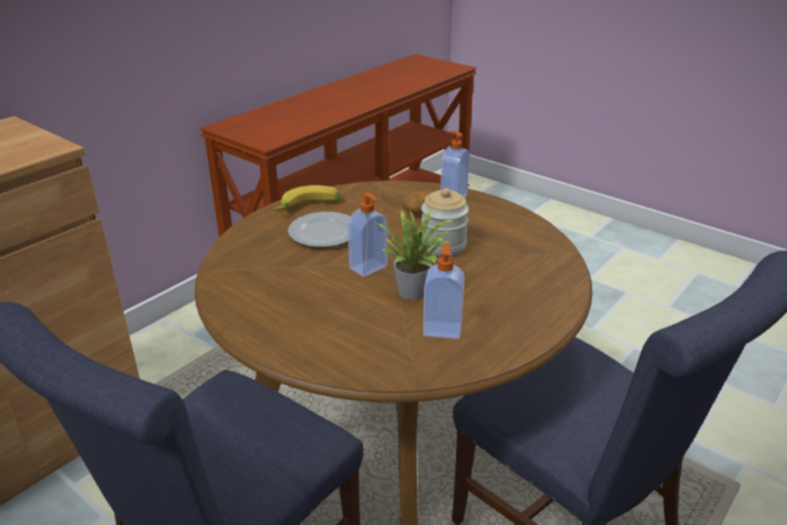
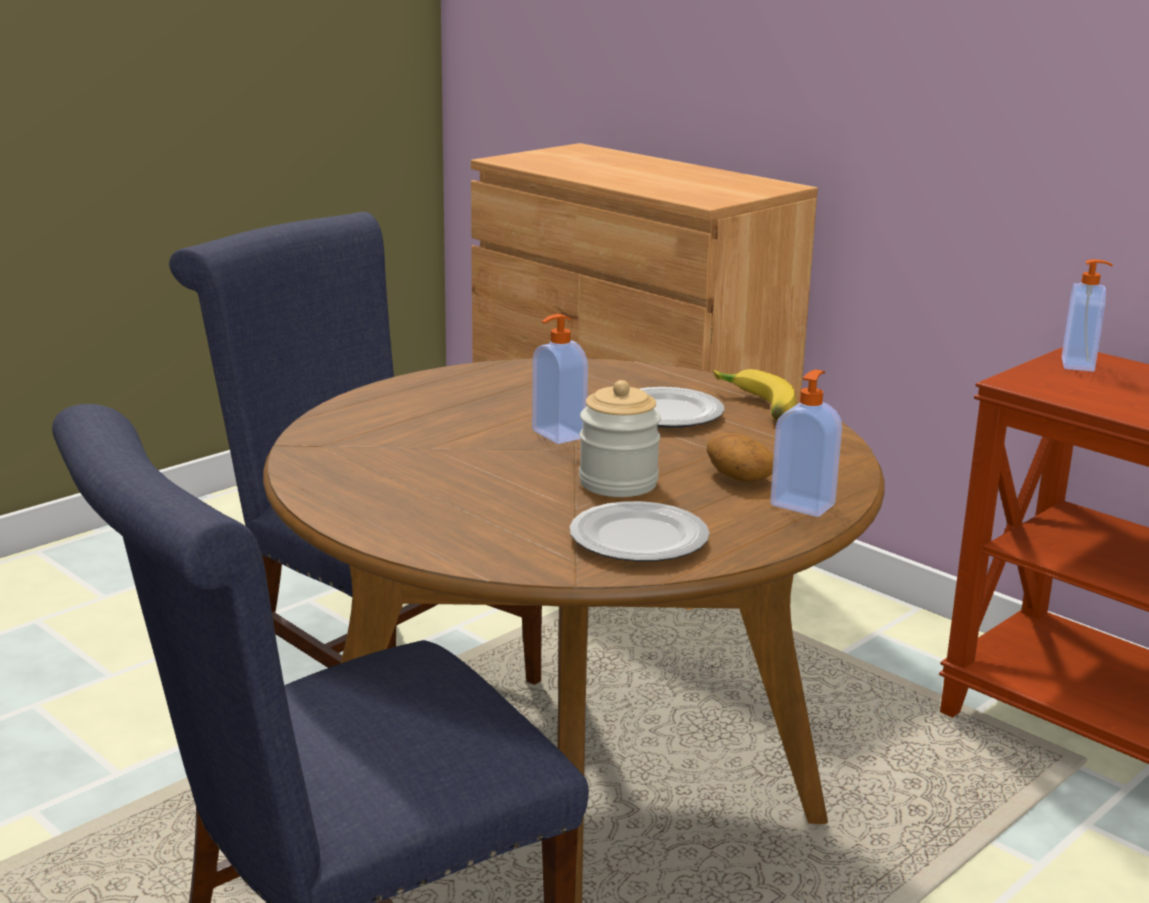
camera: 95 degrees right, 10 degrees down
(415, 290) = (487, 456): potted plant -> none
(442, 329) = (385, 464): soap dispenser -> soap dispenser (1079, 365)
(517, 237) = (639, 540): none -> plate

